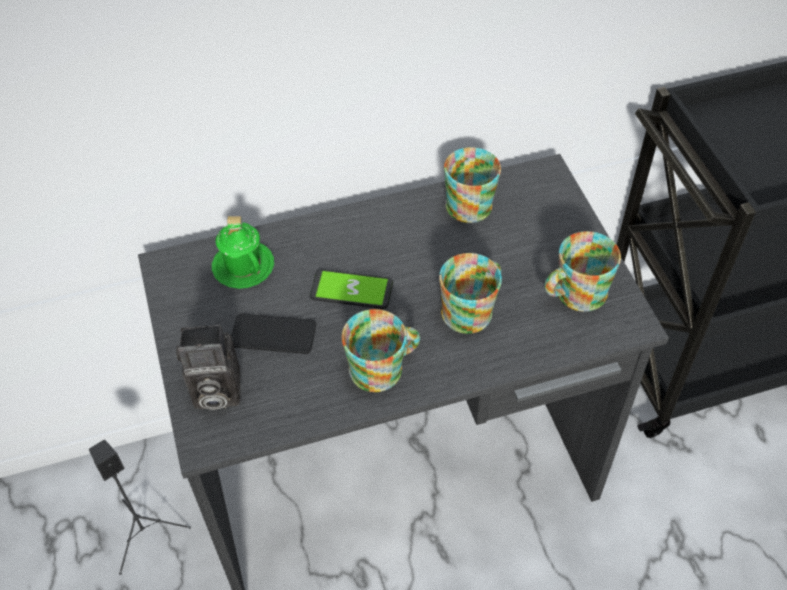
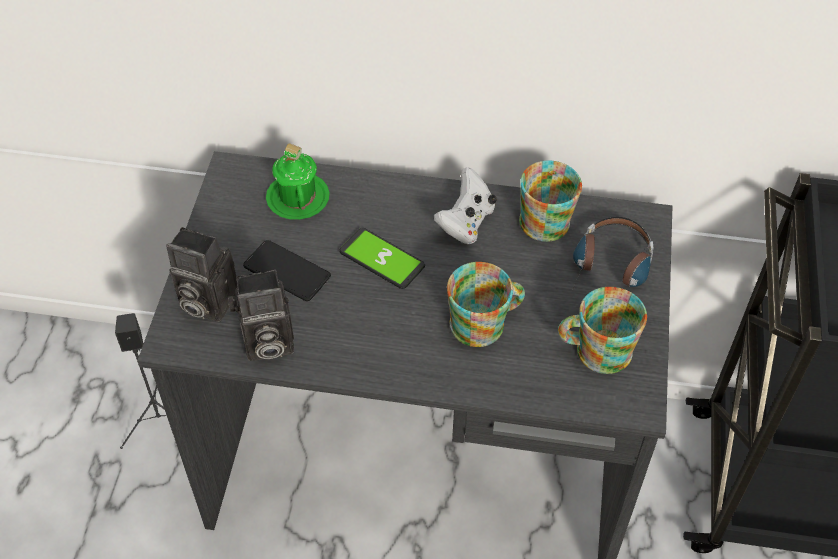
camera: 25 degrees right, 0 degrees up
(293, 406) = (265, 343): none -> camera
(383, 368) = (366, 343): mug -> none
(404, 231) = (466, 222): none -> white game controller
(544, 224) = (610, 270): none -> headphones

